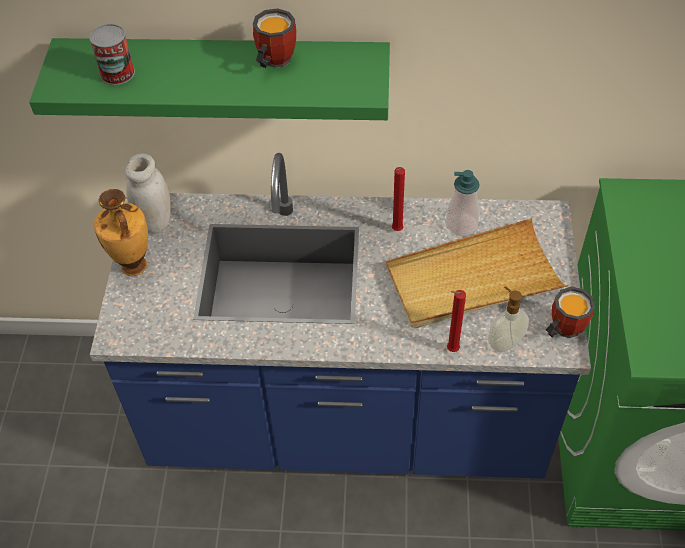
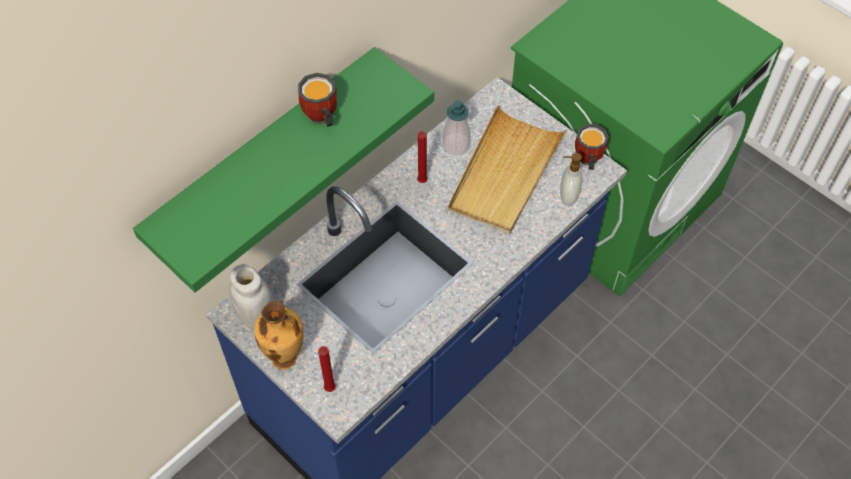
camera: 50 degrees left, 5 degrees up
(117, 73) = (225, 212): can -> none
(450, 350) = (545, 228): red candle -> red candle (329, 390)

